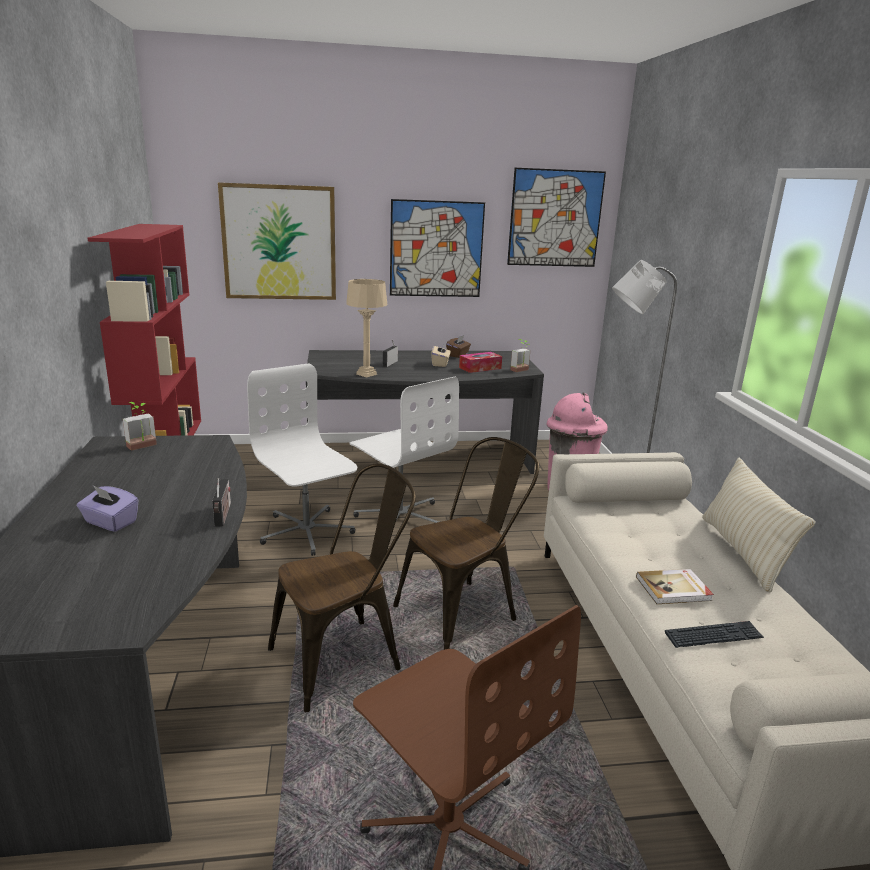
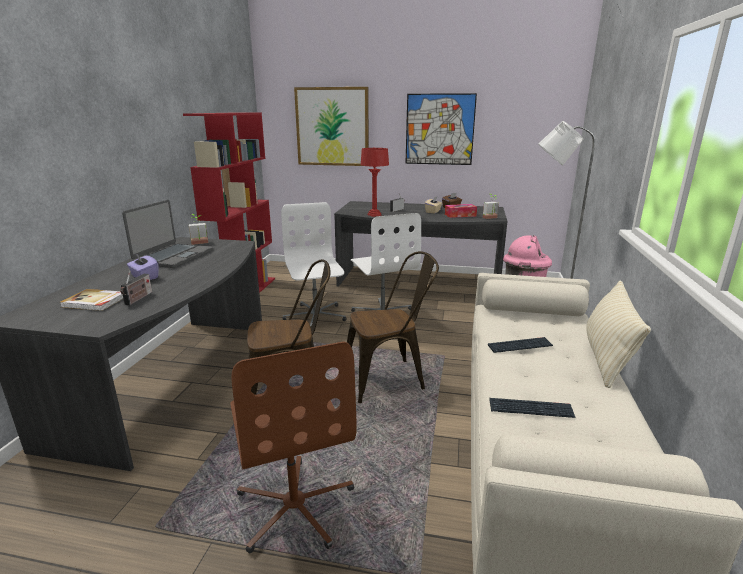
camera: 20 degrees right, 0 degrees up
(122, 477) = (173, 256): none -> laptop
(223, 516) = (208, 280): radio -> radio (138, 299)
(366, 374) = (374, 215): beige table lamp -> red table lamp
(555, 218) = (533, 103): picture -> none
(648, 551) = (520, 346): none -> keyboard
(674, 589) = (521, 373): book -> book (94, 302)

